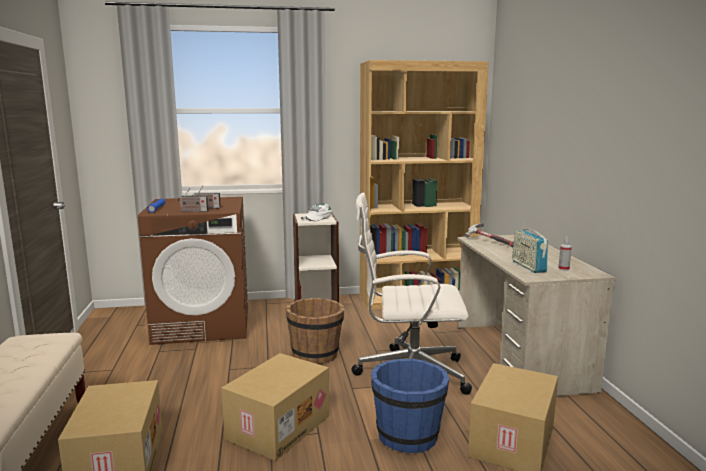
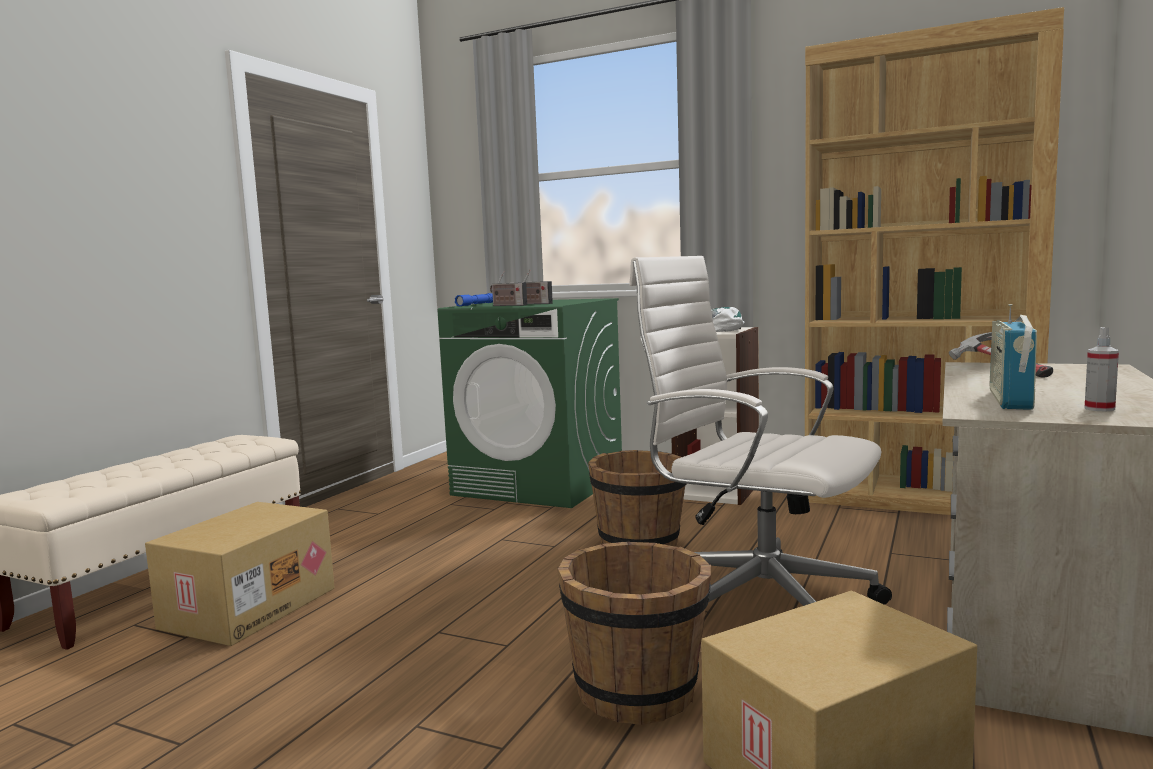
camera: 35 degrees right, 5 degrees down
(203, 324) = (540, 484): brown washing machine -> green washing machine
(278, 426) = (466, 621): cardboard box -> none
(408, 435) = (637, 691): blue bucket -> brown bucket

